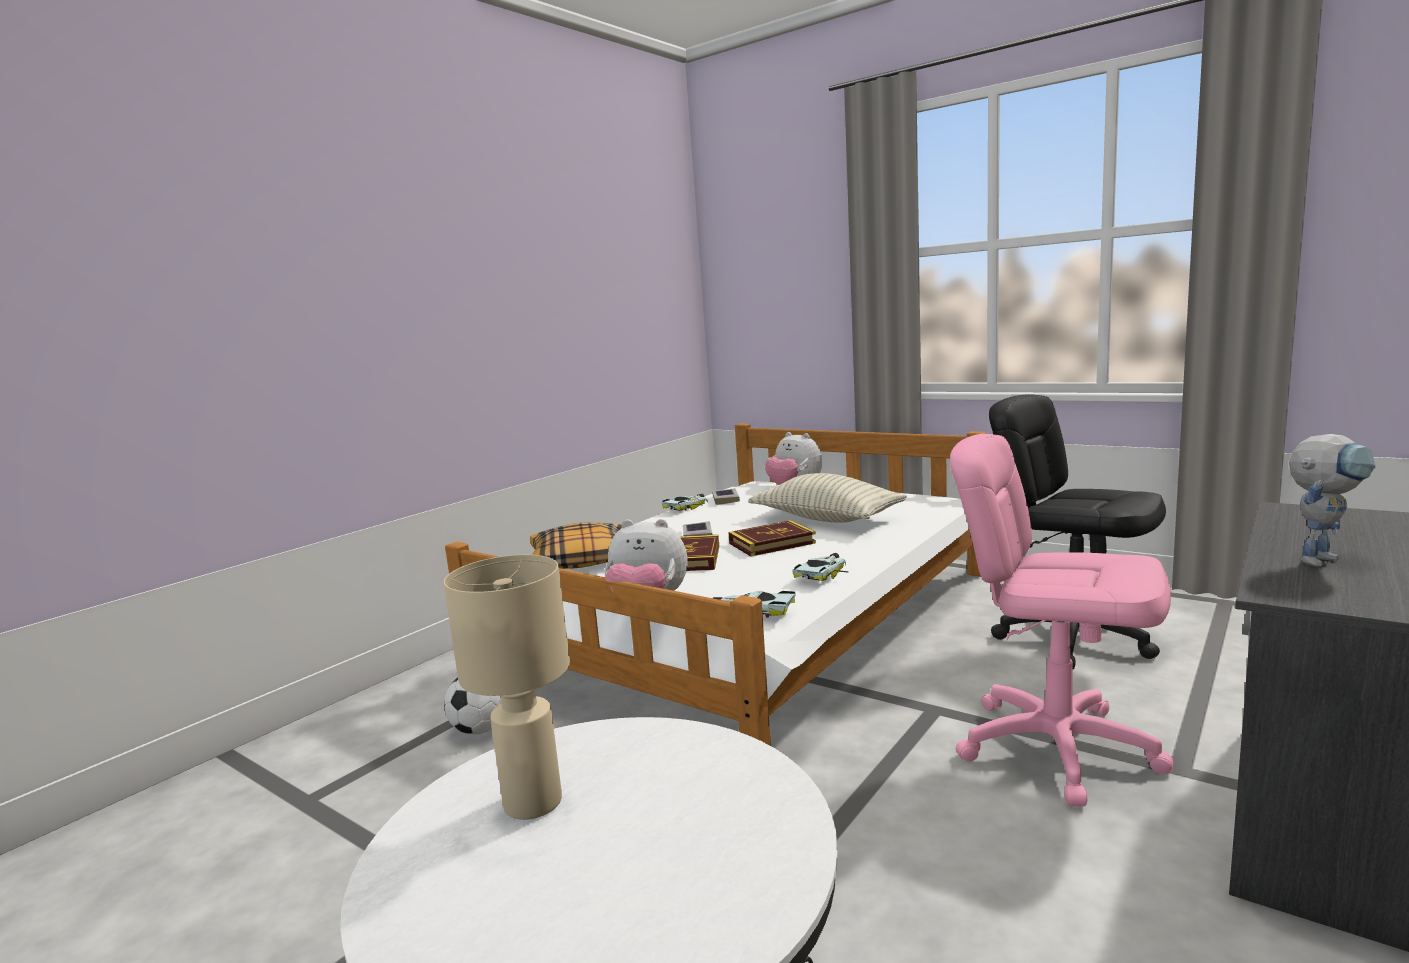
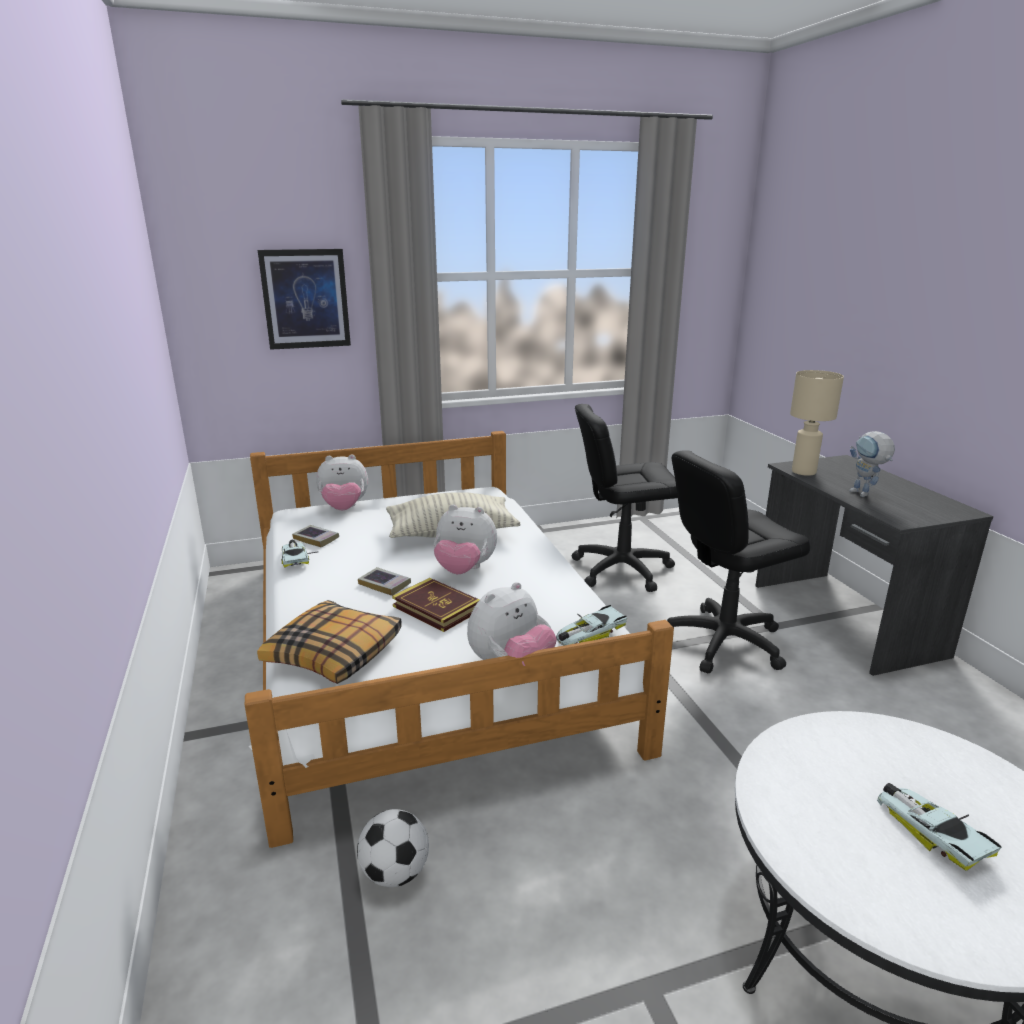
camera: 55 degrees left, 10 degrees up
(533, 804) = (852, 833): beige table lamp -> beige table lamp (804, 472)
(772, 543) = (464, 570): book -> plush toy
(803, 281) = (305, 299): none -> picture
(823, 573) = (559, 582): toy car -> toy car (931, 829)
(1056, 747) = (723, 641): pink office chair -> black office chair
(1321, 558) = (864, 495): toy robot -> toy robot turned 150 degrees clockwise

